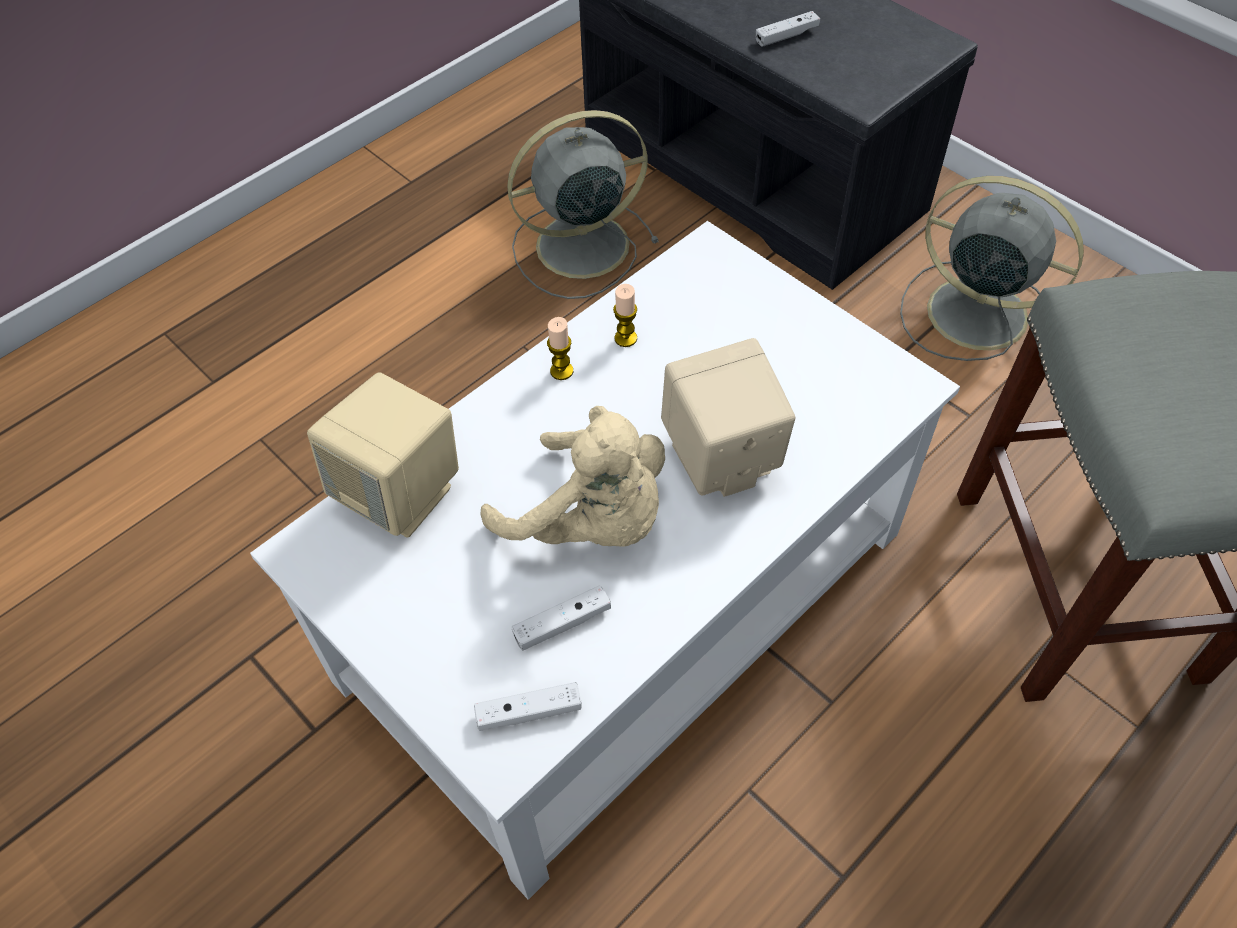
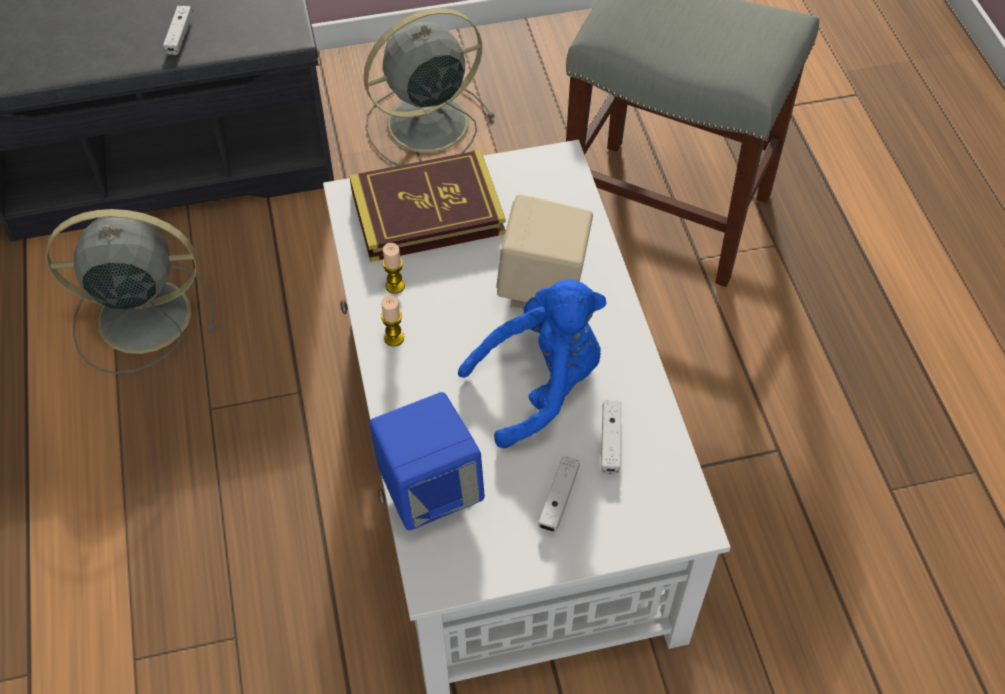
camera: 60 degrees left, 0 degrees up
(401, 493) = (430, 490): beige speaker -> blue speaker
(529, 712) = (665, 492): white game controller -> white game controller (558, 499)
(578, 247) = (140, 316): grey fan -> grey fan turned 75 degrees clockwise
(590, 522) = (540, 386): beige plush toy -> blue plush toy
(739, 314) = (427, 212): none -> book

